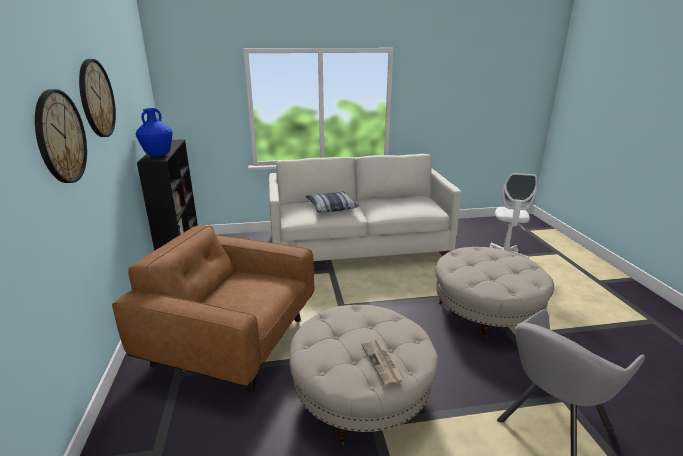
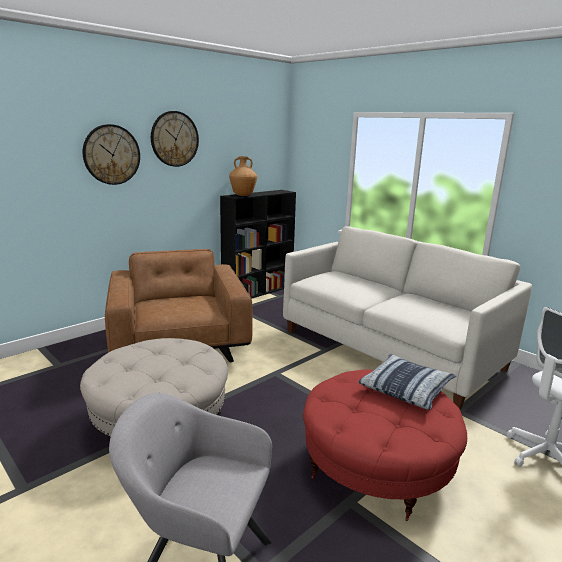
camera: 55 degrees right, 5 degrees down
(158, 155) = (243, 195): blue vase -> brown vase
(331, 207) = (355, 284): pillow -> pillow (406, 388)
(382, 363) = (129, 378): newspaper -> none
(486, 313) = (376, 467): beige ottoman -> red ottoman

